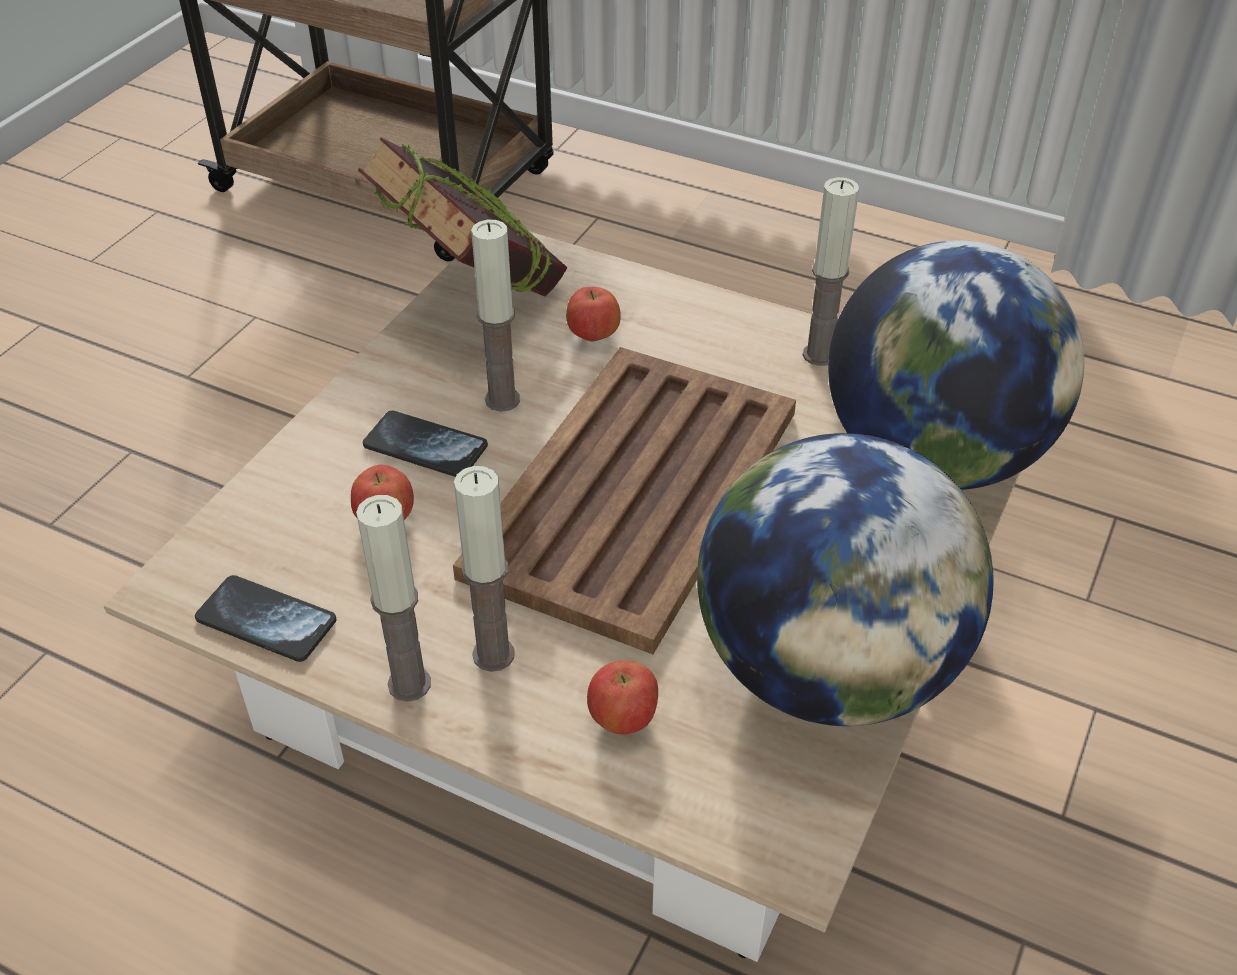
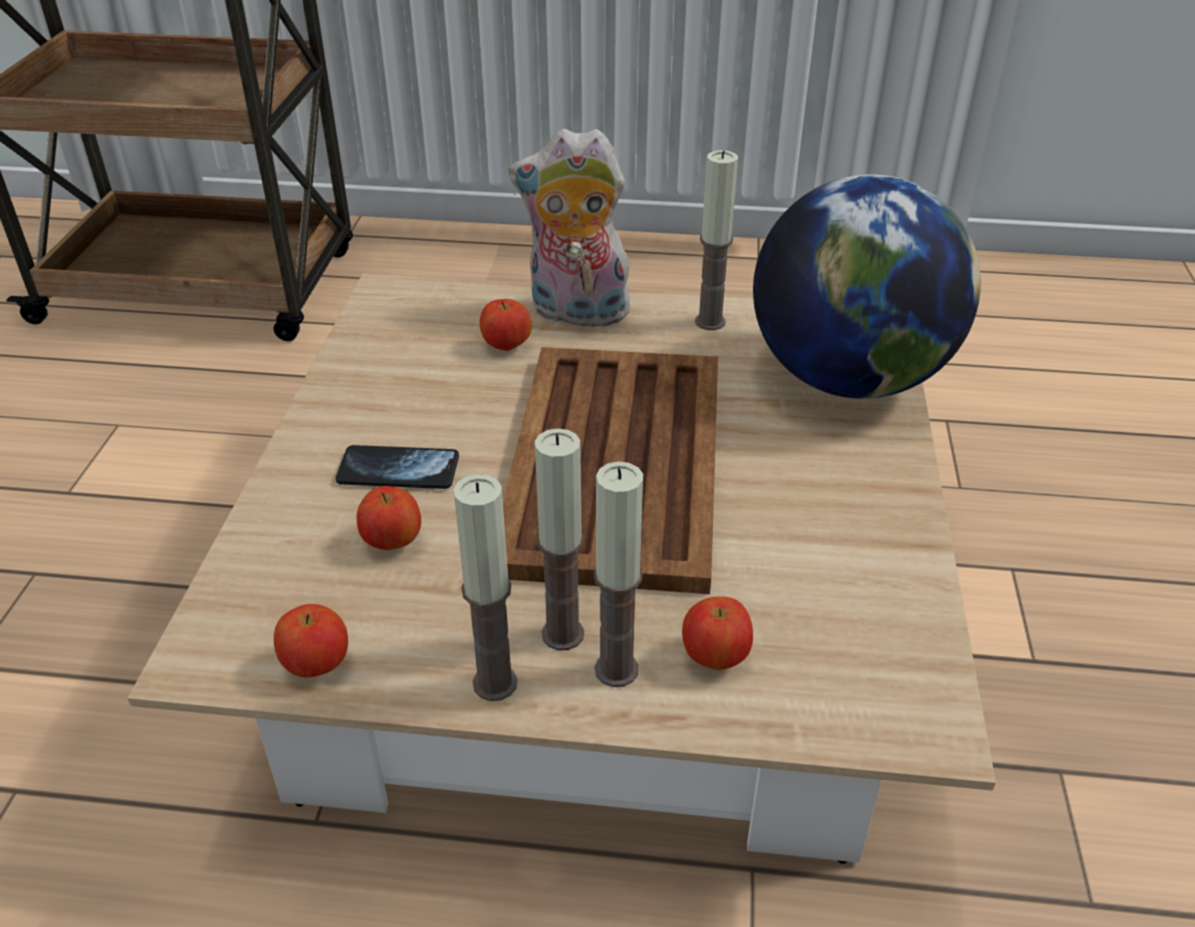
camera: 20 degrees left, 5 degrees down
(266, 621) = (317, 665): phone -> apple
(474, 301) = (380, 340): book -> none
(502, 400) = (451, 415): candle -> candle (616, 670)
(682, 314) = (576, 314): none -> plush toy
(827, 668) = (865, 565): globe -> none

